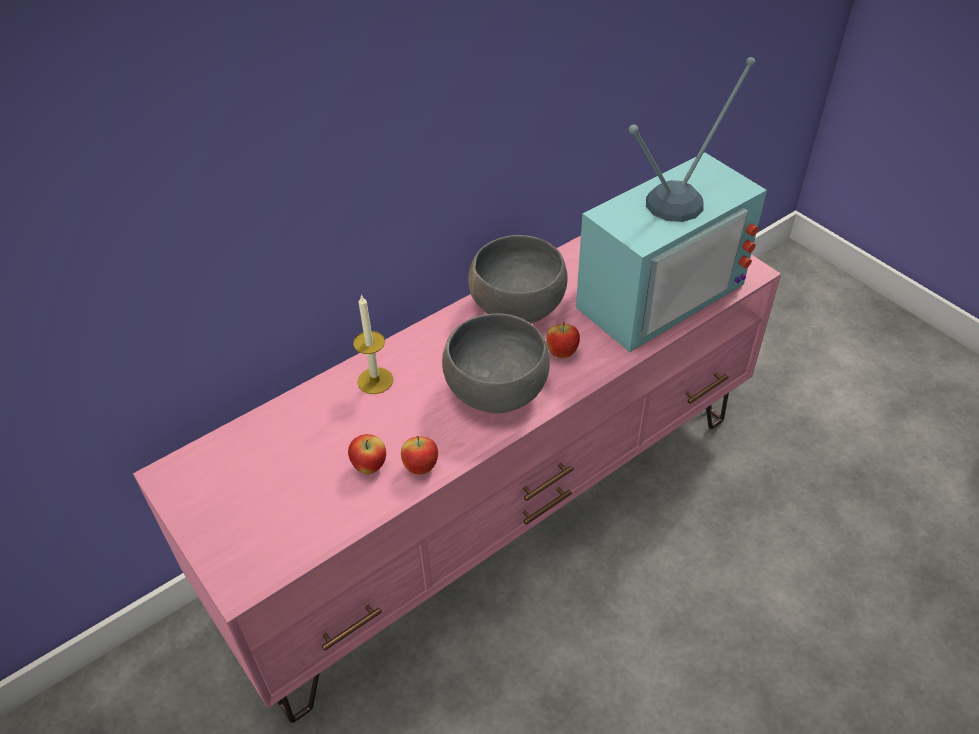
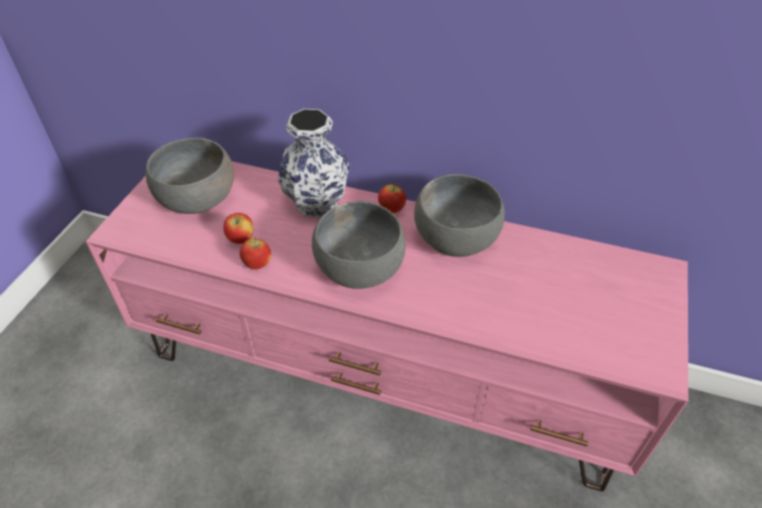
camera: 55 degrees right, 0 degrees up
(262, 480) = (198, 199): none -> grey bowl
(375, 380) = (318, 204): candle -> vase
(562, 353) = (430, 287): apple -> apple (391, 210)
(656, 290) = (562, 314): television -> none

